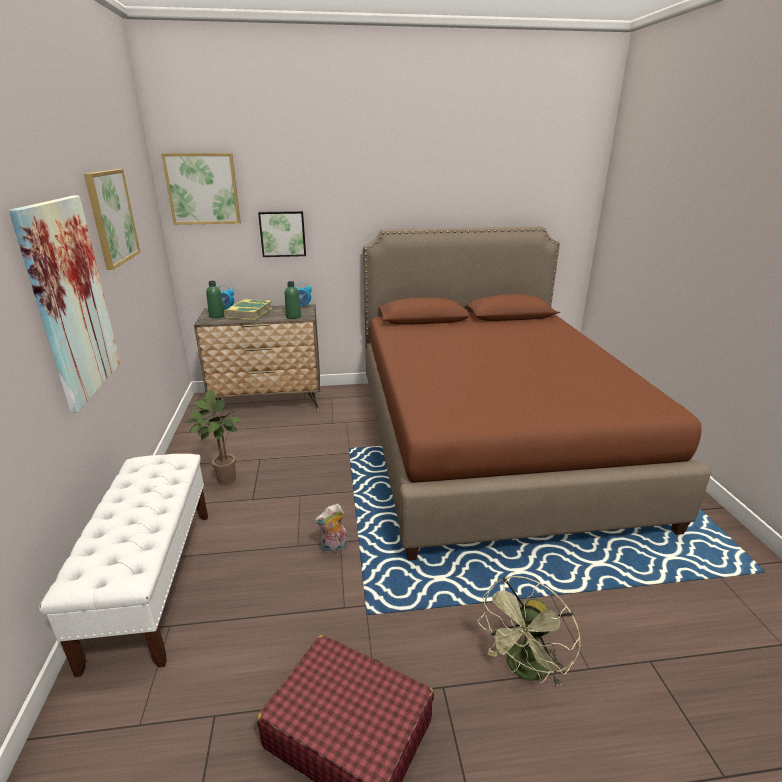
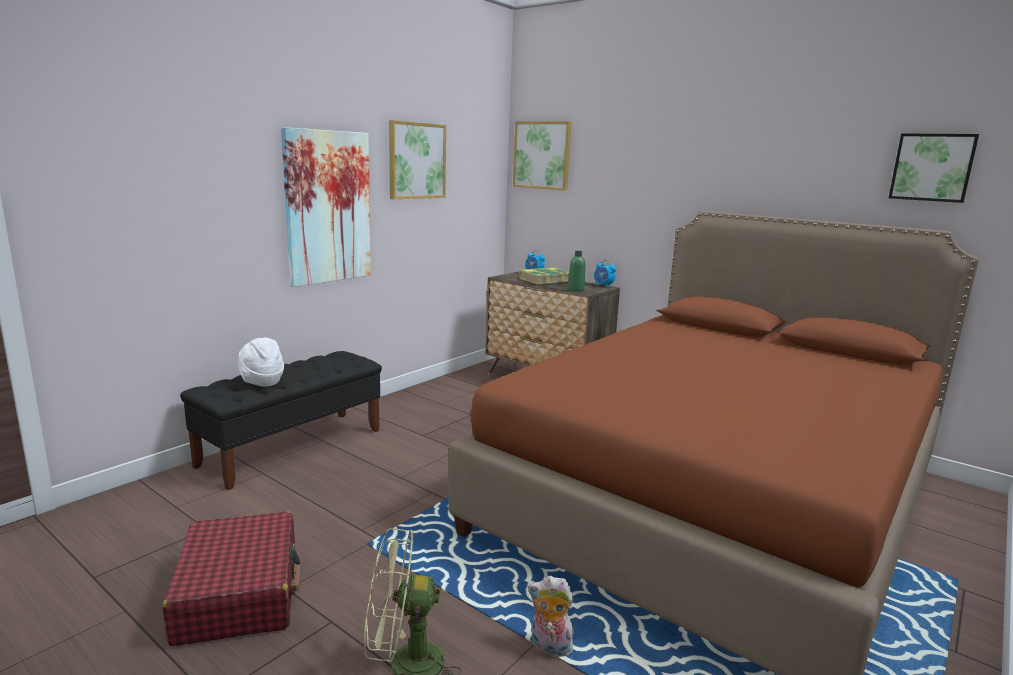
camera: 45 degrees right, 10 degrees down
(126, 536) = (261, 381): none -> white hat
(153, 582) = (293, 447): white bench -> black bench
(217, 316) = (517, 276): green bottle -> none
(223, 479) = (426, 414): potted plant -> none
(282, 233) = (602, 205): picture -> picture (932, 167)
(334, 548) = (420, 493): plush toy -> plush toy (549, 648)

